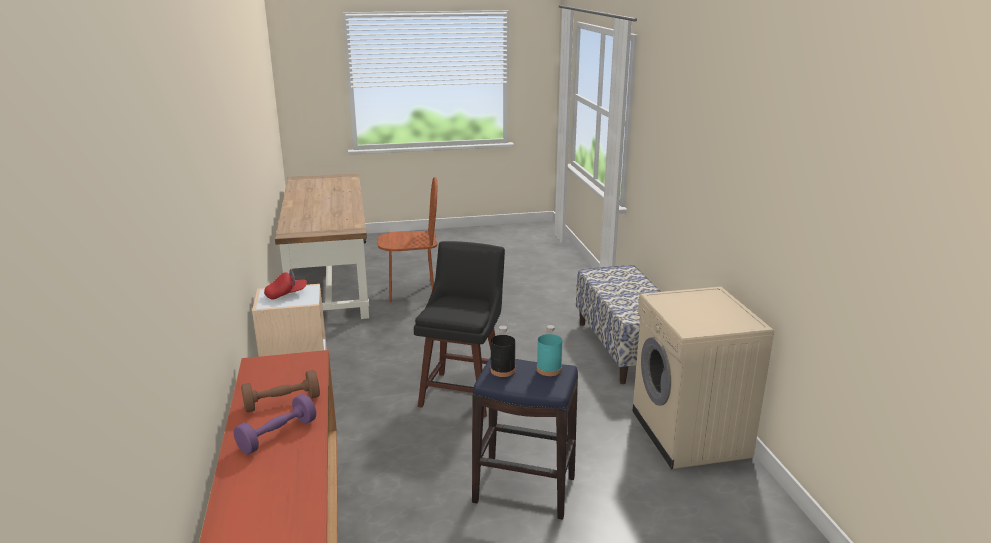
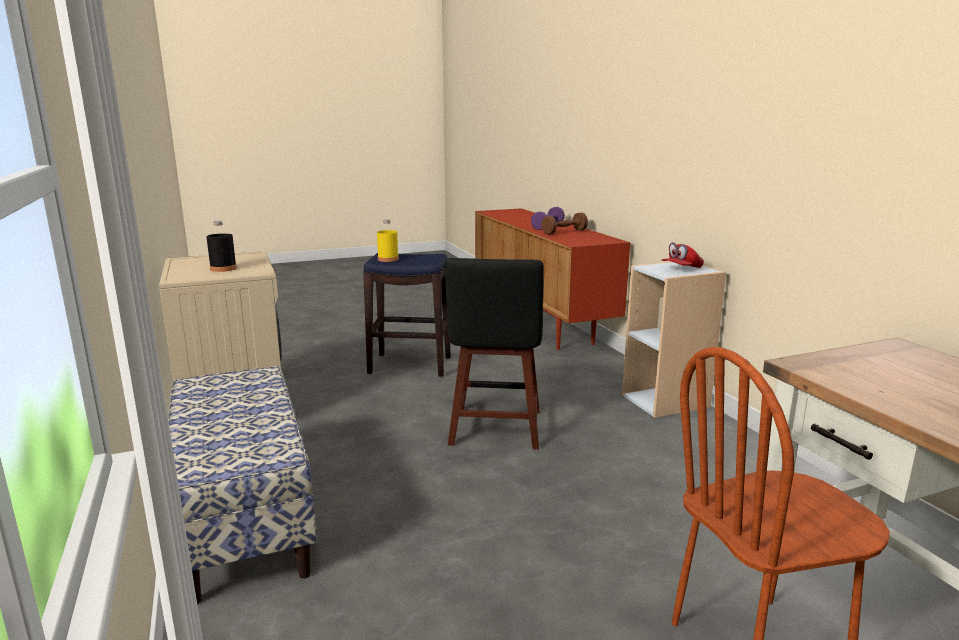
camera: 170 degrees right, 5 degrees down
(502, 370) = (426, 257): black bottle -> black bottle (223, 268)
(549, 369) = (388, 259): turquoise bottle -> yellow bottle

